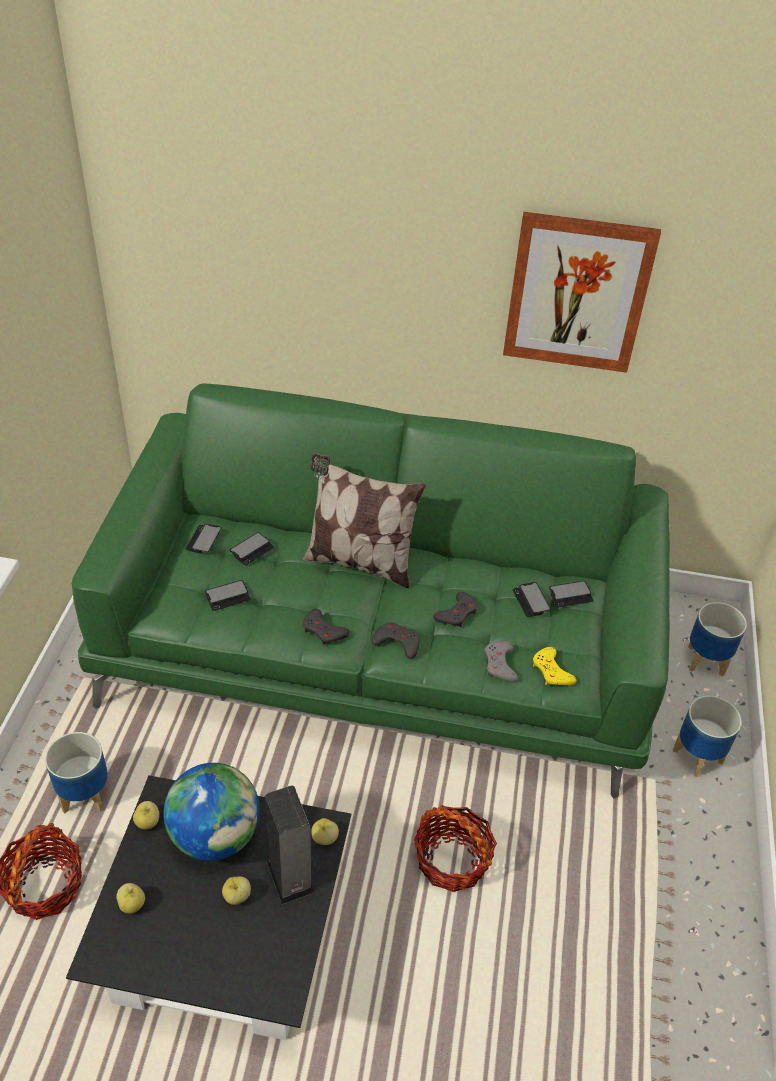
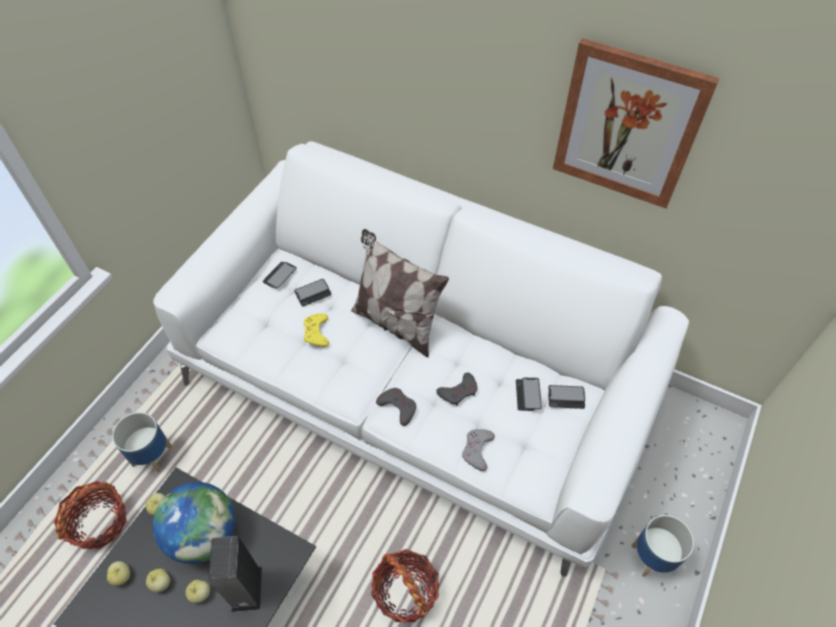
camera: 20 degrees right, 10 degrees up
(227, 596) = (278, 331): phone -> none
(324, 631) = (342, 381): grey game controller -> none
(324, 838) = (286, 562): apple -> apple (161, 583)
(381, 646) = (417, 385): green sofa -> white sofa
(551, 671) = (520, 468): yellow game controller -> yellow game controller (316, 332)
(706, 661) = (694, 467): planter -> none

